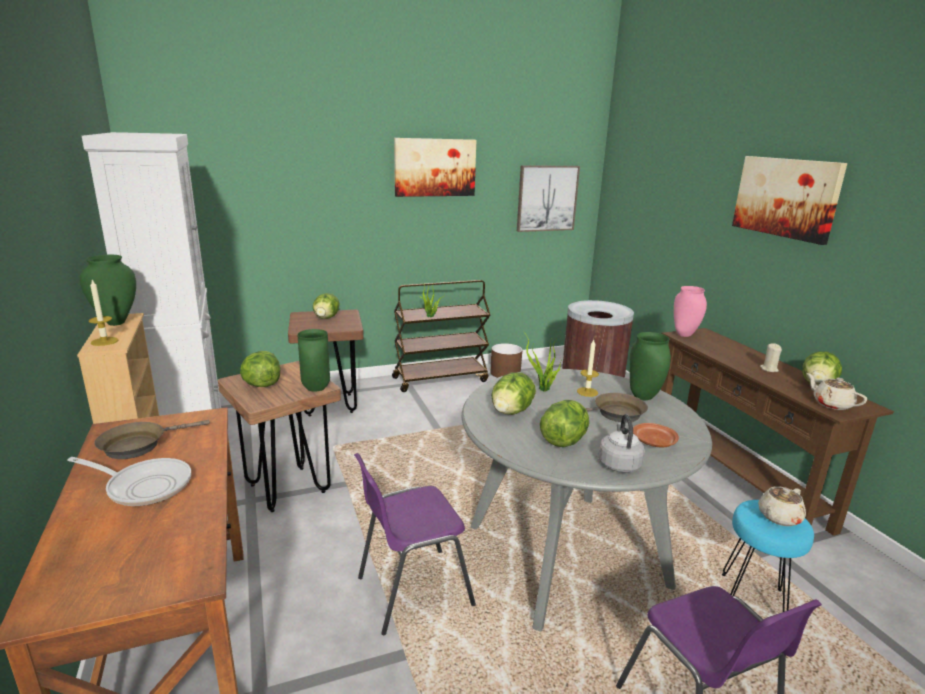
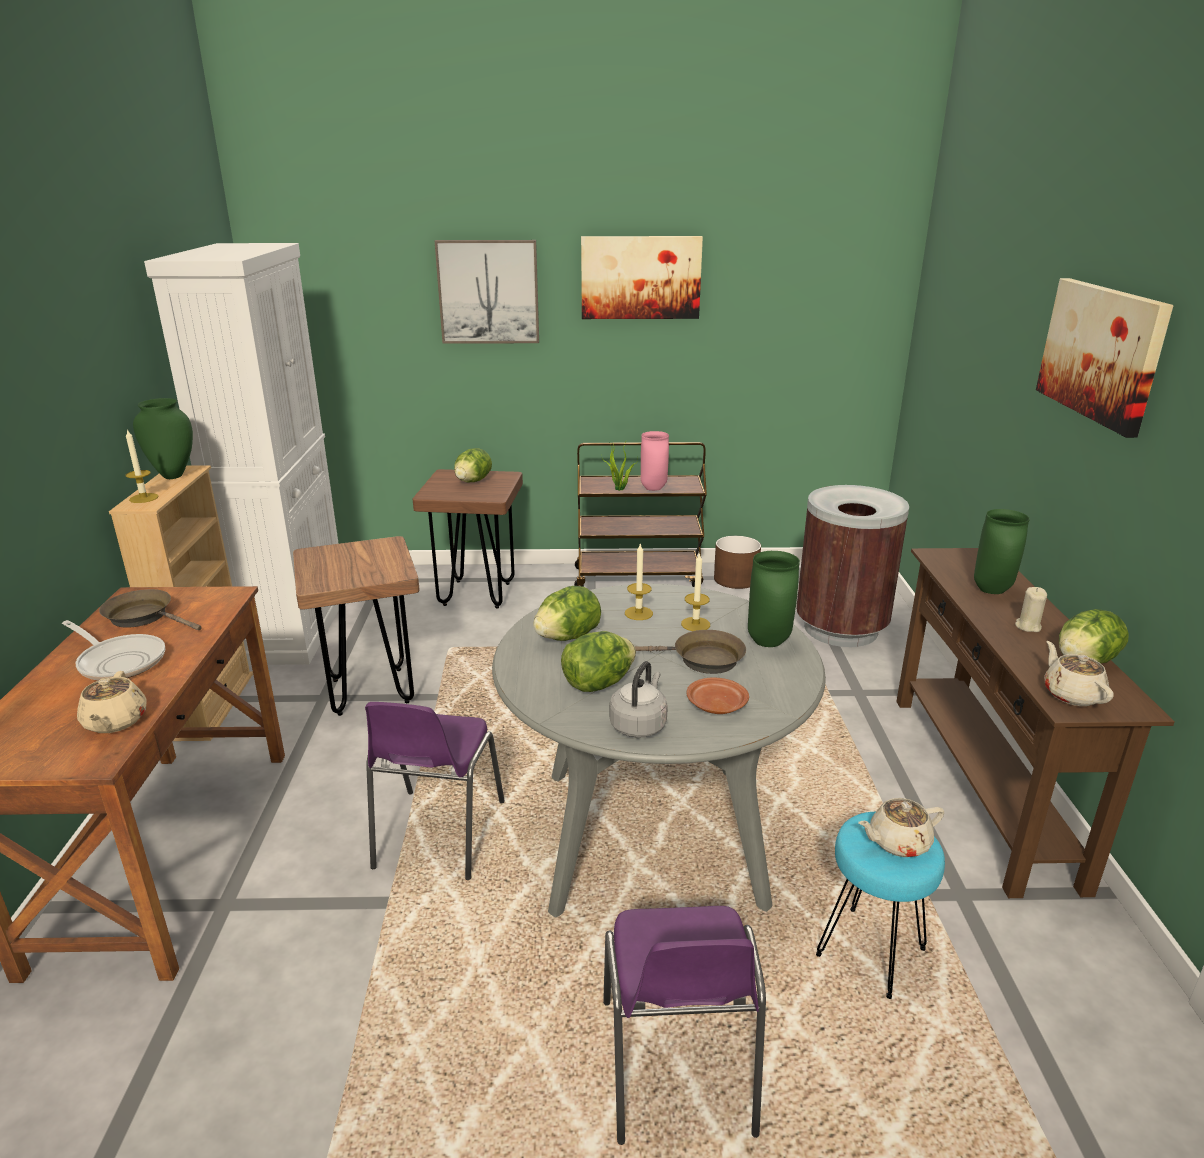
camera: 20 degrees right, 5 degrees up
(138, 445) = (144, 617): brown frying pan -> brown frying pan turned 45 degrees clockwise
(185, 540) = (115, 722): none -> beige teapot
(261, 385) = (334, 562): lettuce -> none
(317, 388) = (390, 575): green vase -> green vase (993, 590)
(411, 591) = (437, 836): purple chair -> purple chair turned 75 degrees counterclockwise
(543, 390) = (638, 613): potted plant -> candle
(547, 198) = (819, 323): picture -> picture (488, 292)
(684, 335) = (943, 556): pink vase -> pink vase (652, 488)

